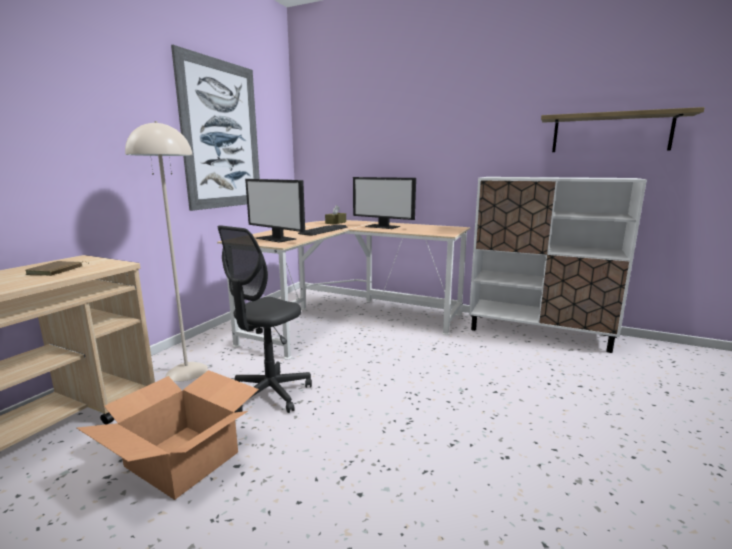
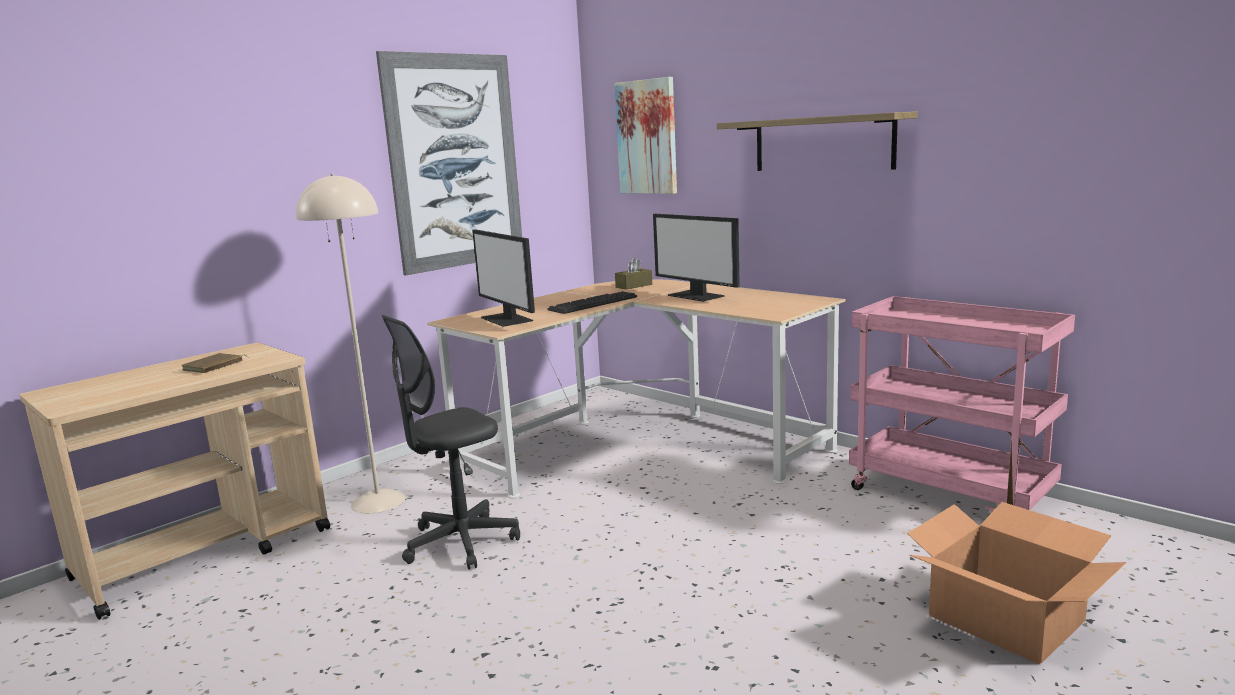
camera: 20 degrees right, 0 degrees up
(183, 458) = (323, 604): cardboard box -> cardboard box (1006, 617)
(338, 133) = (647, 137): none -> picture
(538, 332) = (951, 494): white cabinet -> pink cart
(610, 133) = (1076, 136): shelf -> shelf (822, 143)

